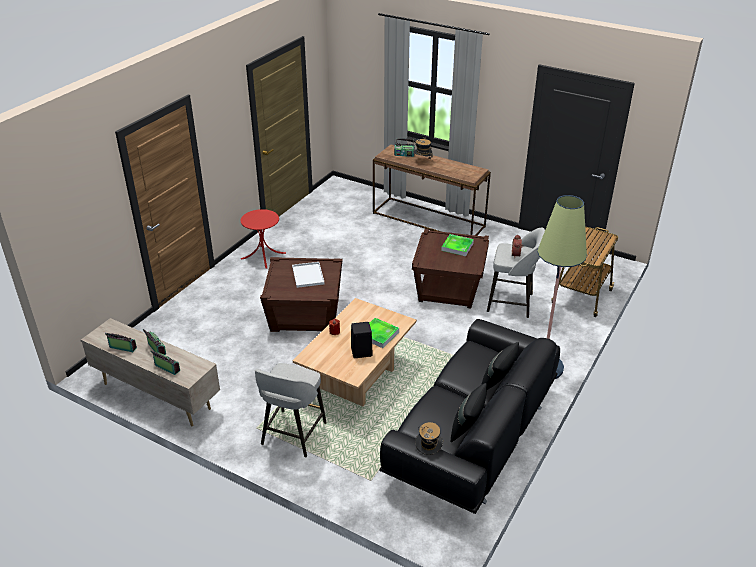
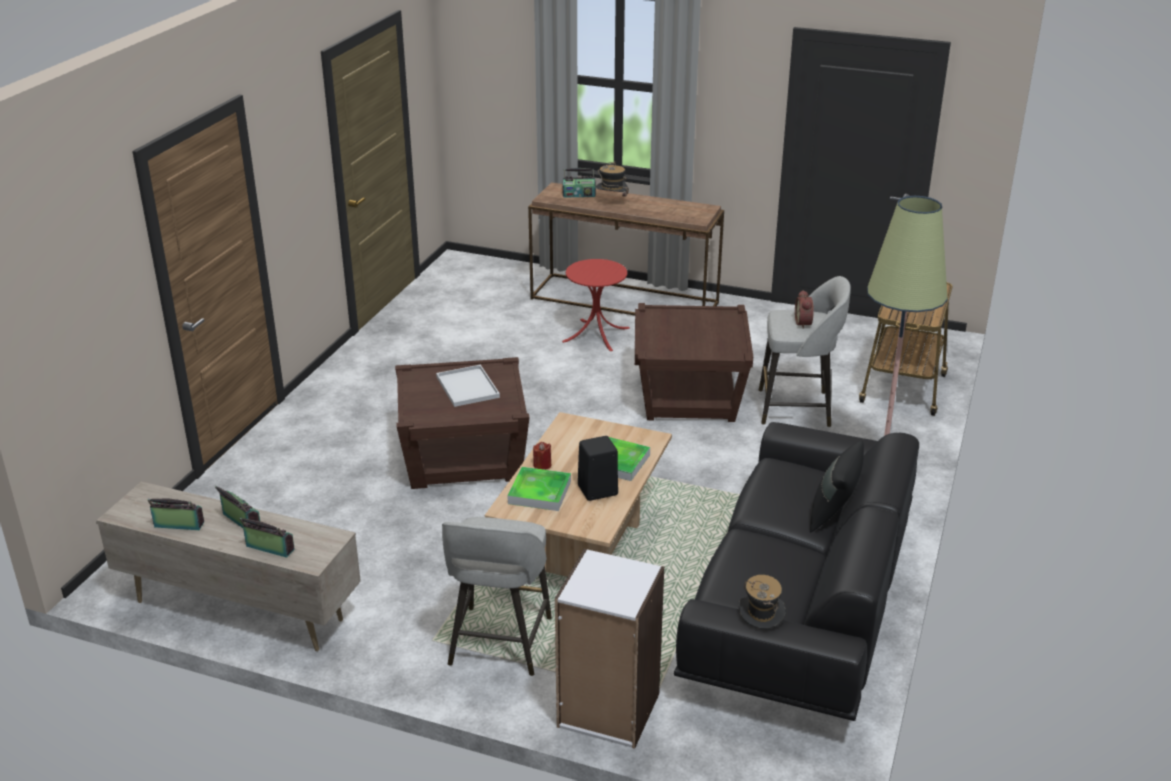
camera: 10 degrees left, 5 degrees down
(263, 256) = (365, 376): red side table -> red side table (596, 334)
(342, 485) = (608, 711): none -> white bookcase
(457, 247) = (699, 325): tray -> tray (539, 492)
(467, 429) = (809, 587): black pillow -> none

